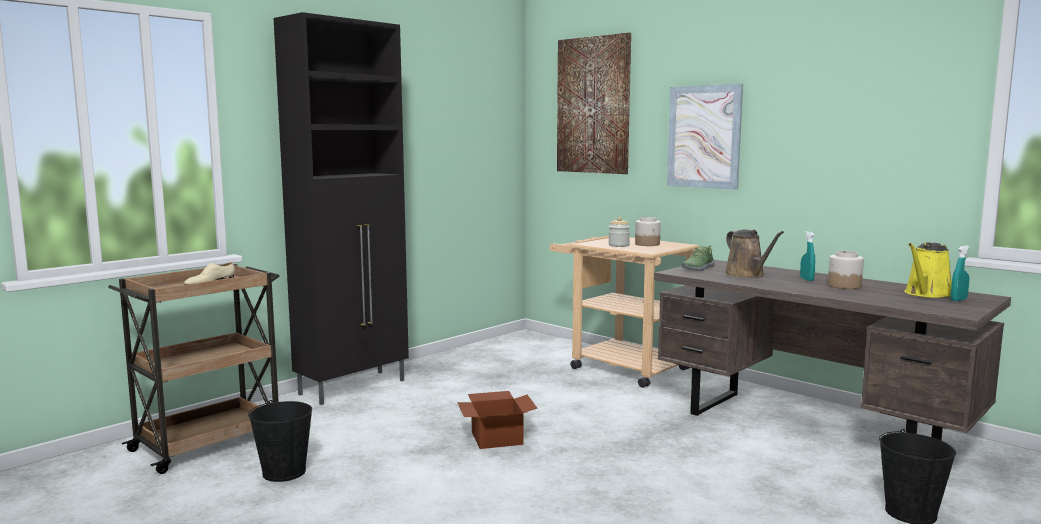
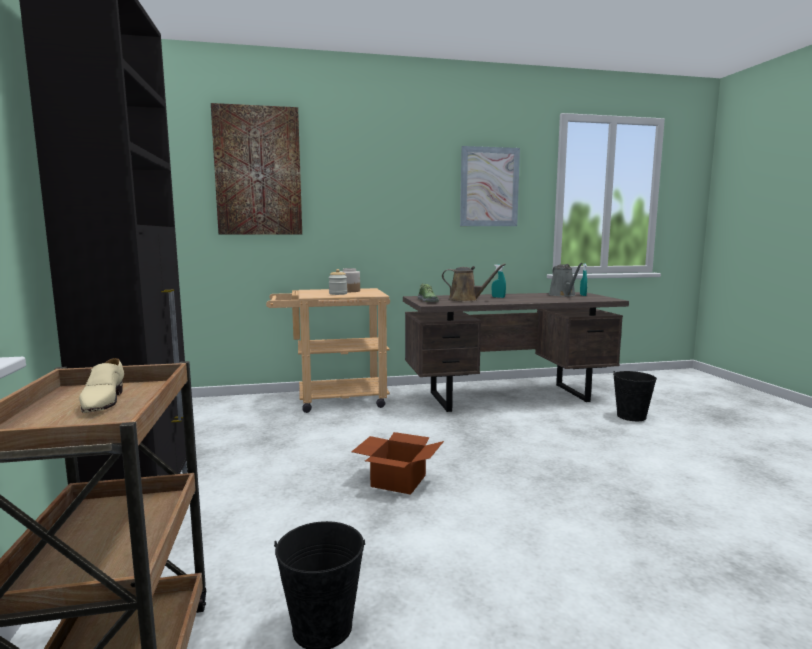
camera: 55 degrees left, 0 degrees up
(704, 137) = (374, 202): picture -> picture (489, 187)
(844, 286) = (525, 297): jar -> none
(927, 294) = (563, 295): yellow watering can -> grey watering can

